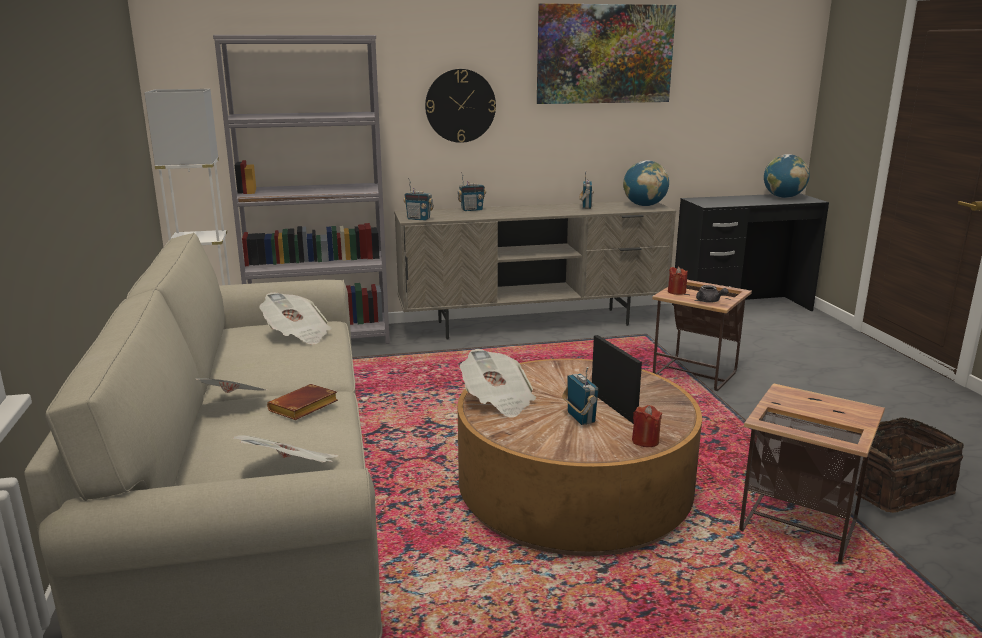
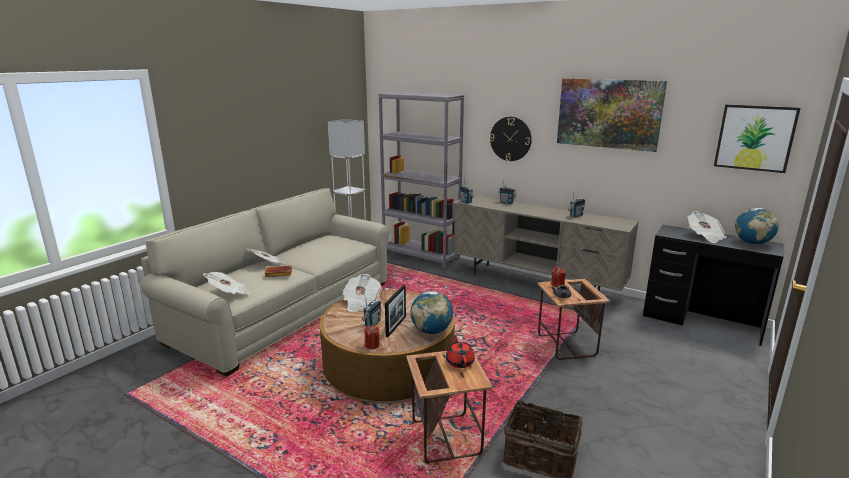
camera: 45 degrees right, 0 degrees up
(297, 335) = (339, 245): newspaper -> newspaper (704, 236)
(644, 205) = (617, 223): globe -> globe (431, 331)
(767, 73) = (755, 138): none -> picture
(804, 400) = (460, 362): none -> red teapot

